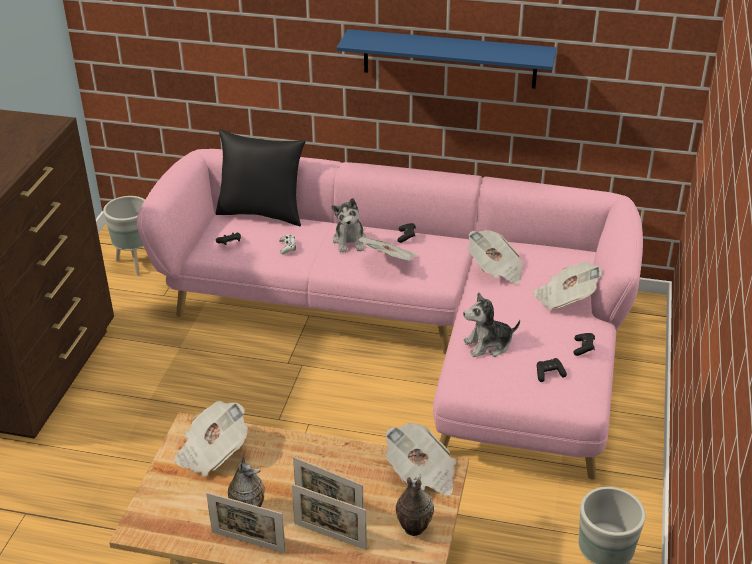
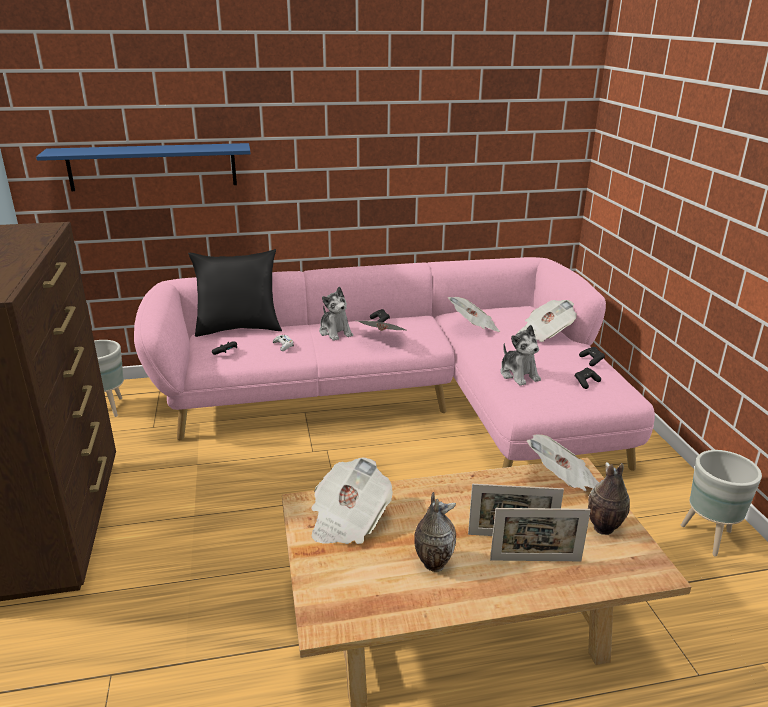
camera: 25 degrees left, 10 degrees down
(248, 542) = (460, 594): picture frame -> none
(449, 59) = (391, 160): blue shelf -> blue shelf (153, 167)
(488, 345) = (519, 374): plush toy -> plush toy turned 75 degrees counterclockwise

